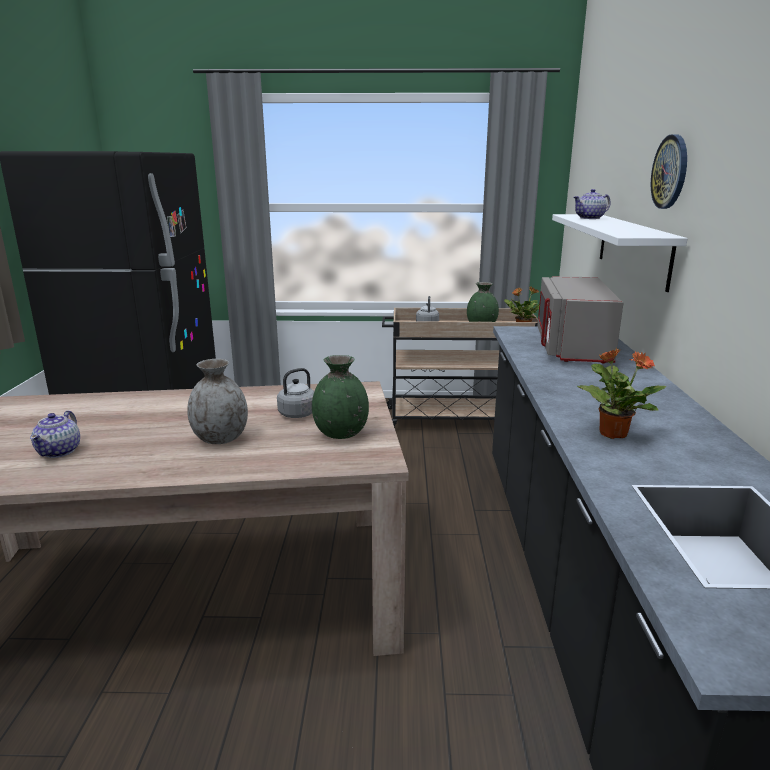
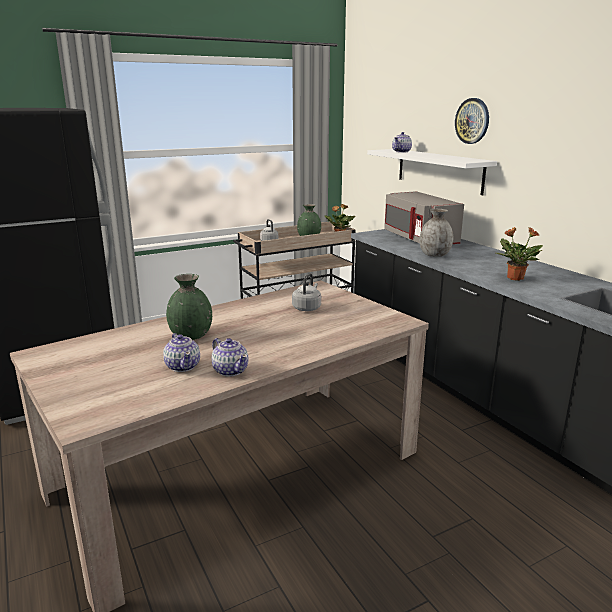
camera: 30 degrees left, 0 degrees up
(87, 470) = (230, 370): none -> teapot
(220, 439) = (285, 332): grey vase -> grey vase (434, 255)
(341, 434) = (355, 313): green vase -> green vase (191, 336)

